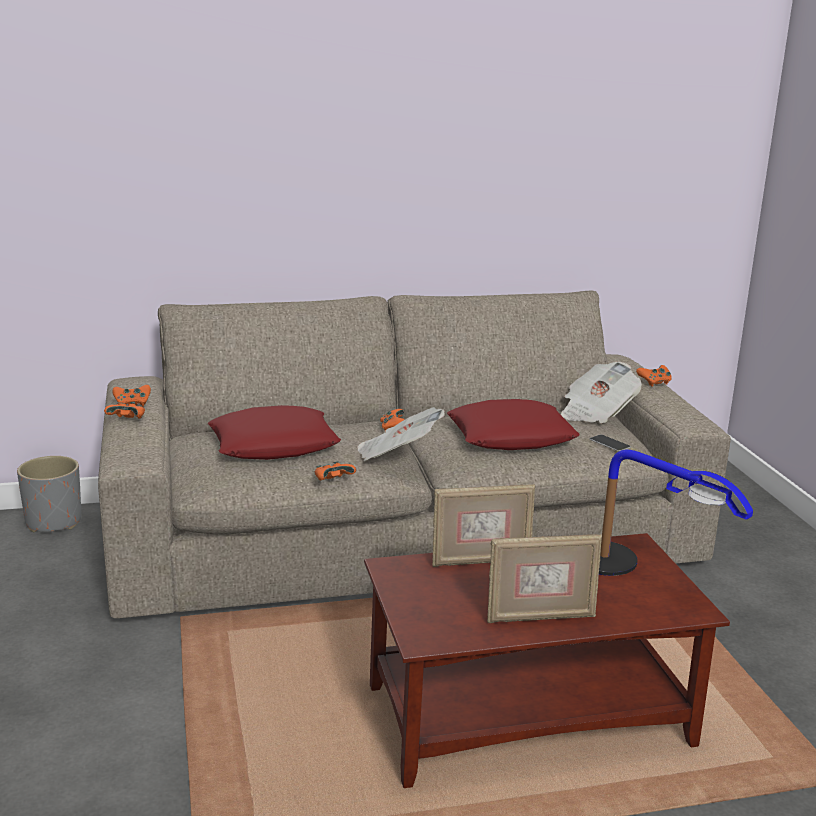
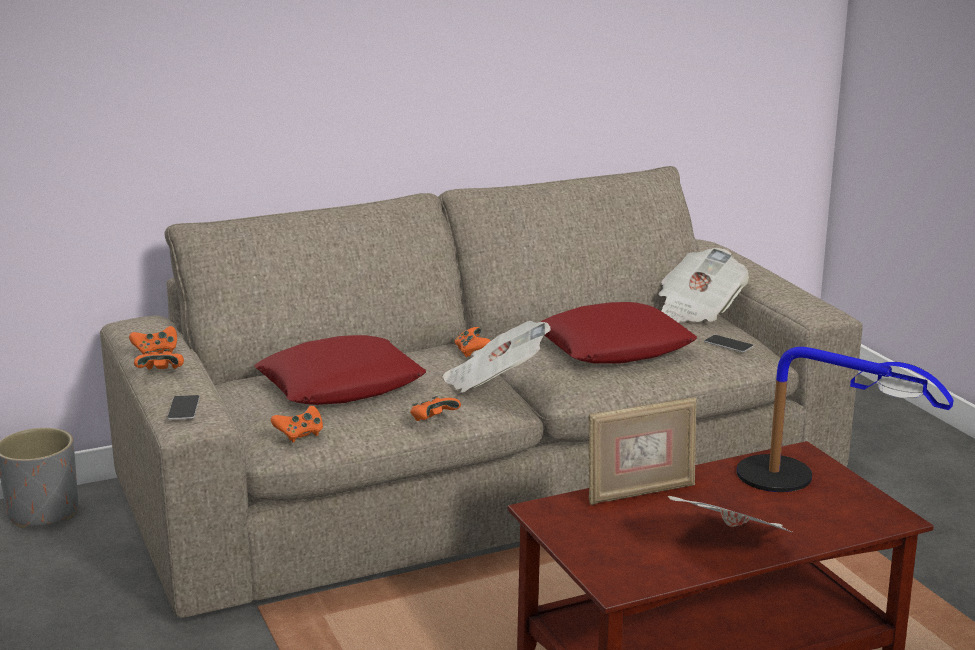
camera: 10 degrees left, 0 degrees up
(129, 450) = (183, 408): none -> phone
(540, 617) = (733, 545): picture frame -> newspaper
(654, 383) = (757, 269): orange game controller -> orange game controller (299, 435)

